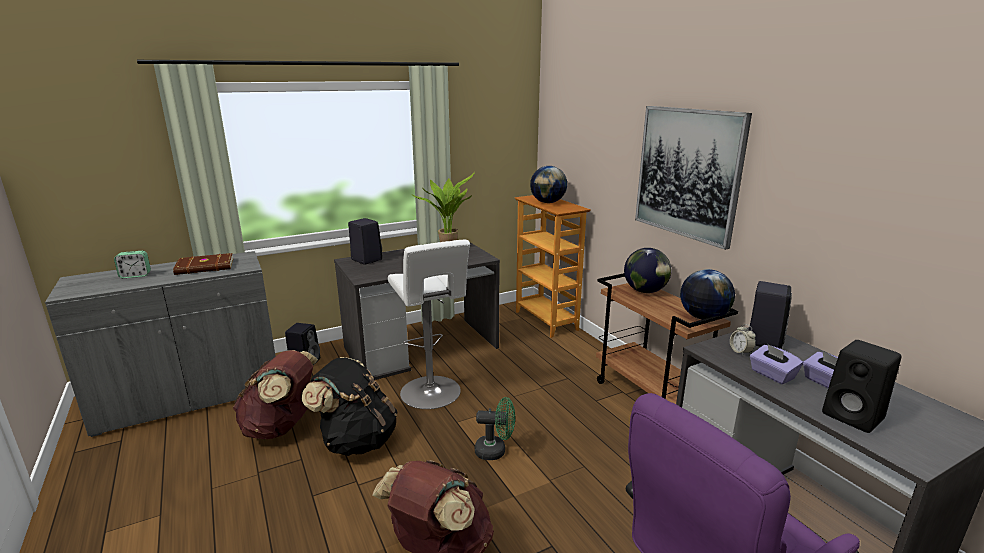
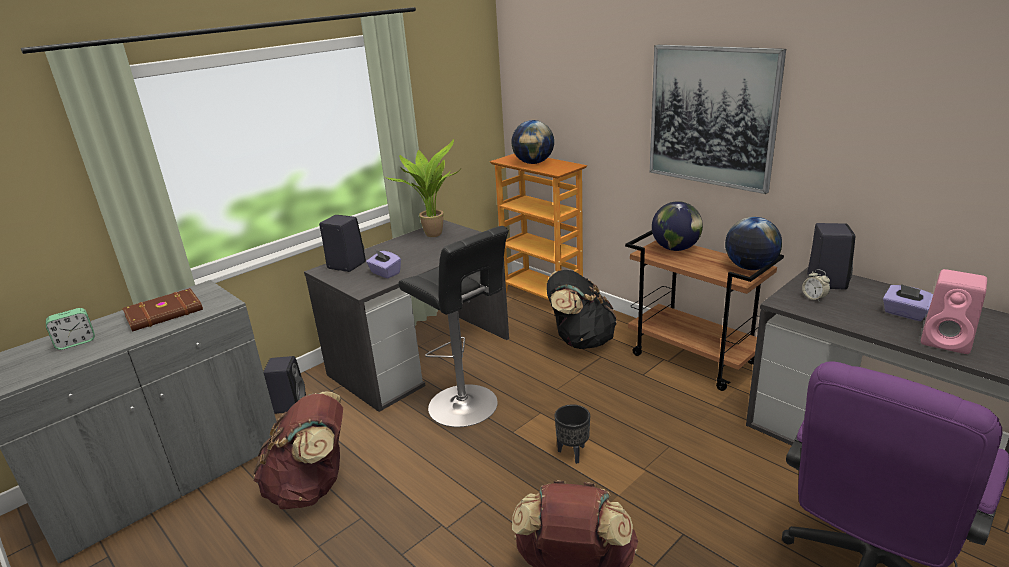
camera: 15 degrees left, 5 degrees up
(357, 440) = (413, 480): black backpack -> black backpack (580, 340)
(432, 394) = (466, 407): white stool -> black stool
(495, 451) = (572, 453): green fan -> black planter
(772, 375) = (856, 316): purple tissue box -> purple tissue box (385, 273)
(854, 417) = (948, 341): black speaker -> pink speaker

